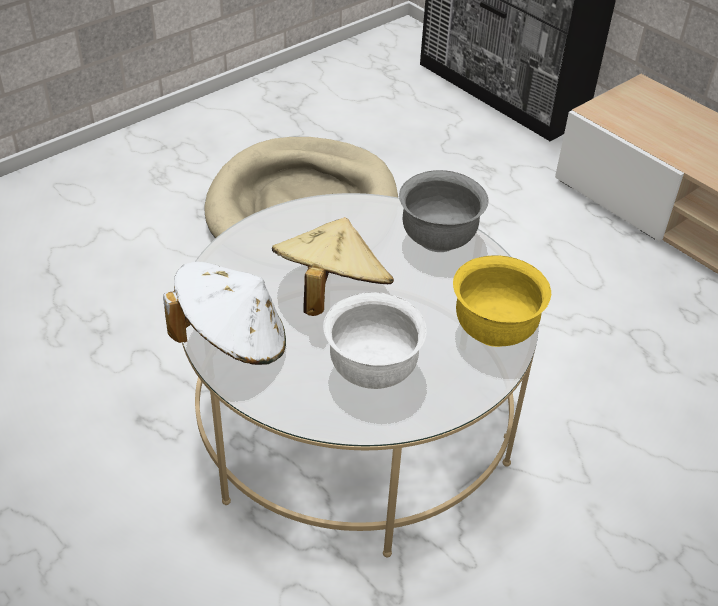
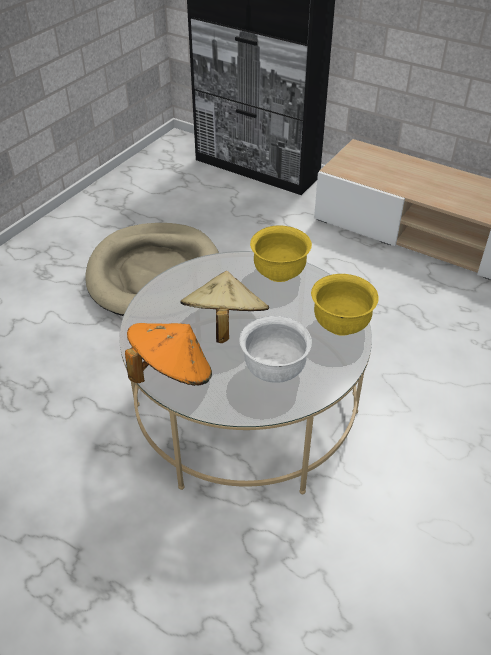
camera: 15 degrees left, 0 degrees up
(232, 341) = (171, 373): white hat -> orange hat
(438, 239) = (279, 273): grey bowl -> yellow bowl

